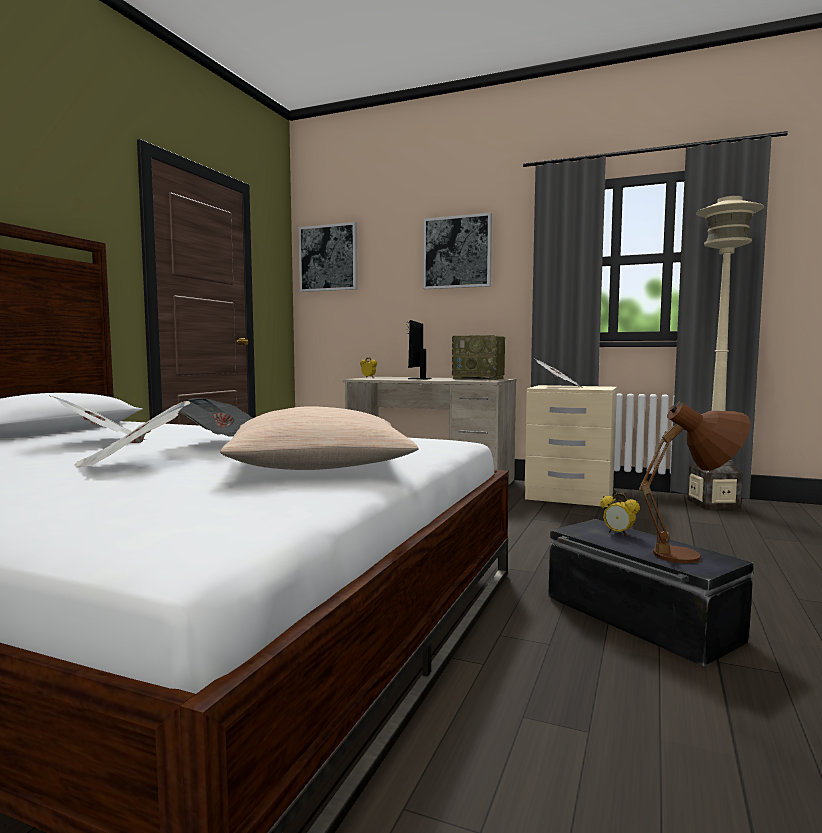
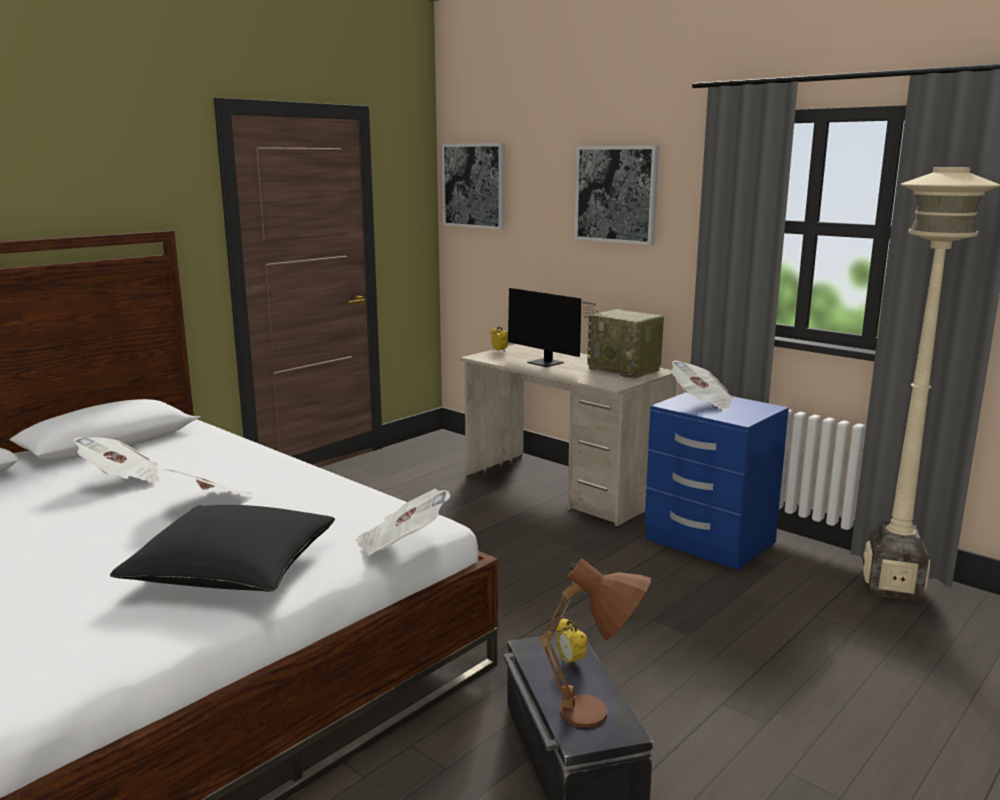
camera: 20 degrees right, 10 degrees up
(132, 464) = (93, 543): newspaper -> newspaper (401, 545)
(319, 466) = (233, 570): beige pillow -> black pillow
(418, 379) = (548, 364): monitor -> monitor turned 75 degrees counterclockwise
(569, 496) = (708, 541): beige nightstand -> blue nightstand

